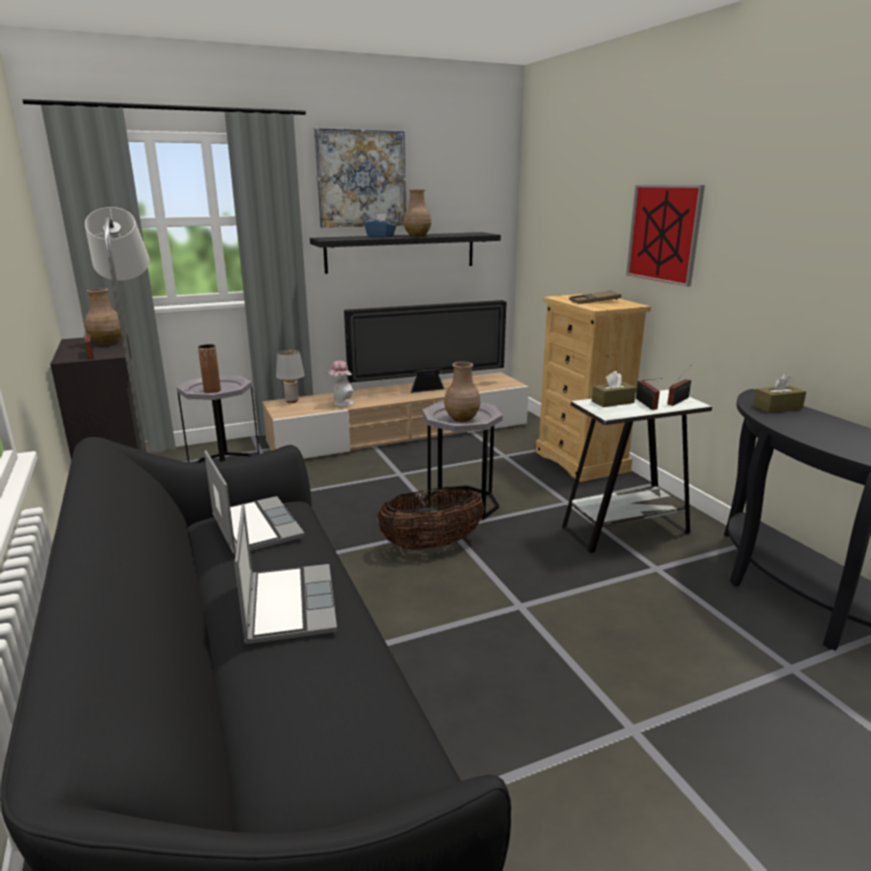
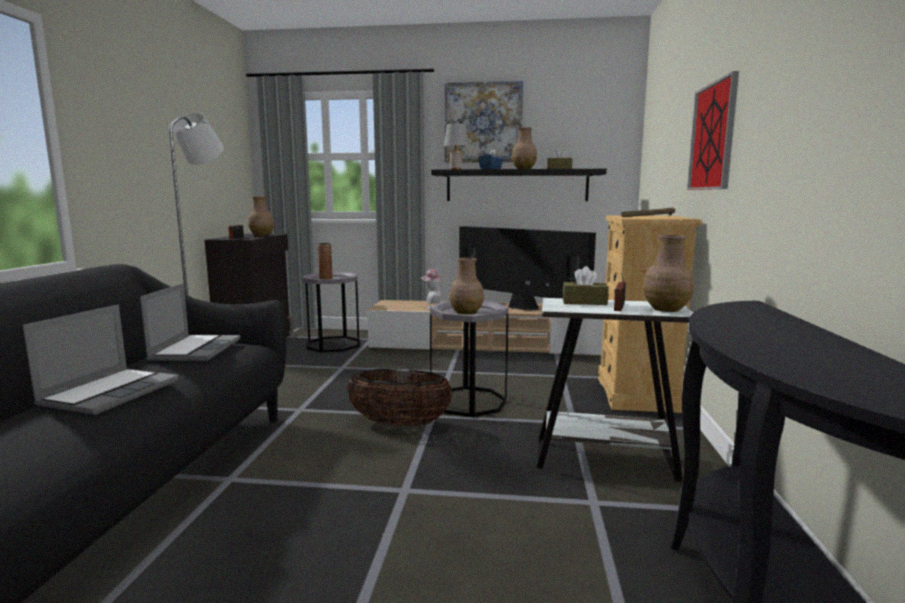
camera: 30 degrees right, 10 degrees down
(292, 400) = (401, 302): grey table lamp -> grey table lamp (456, 169)
(428, 389) = (520, 307): television -> television turned 150 degrees counterclockwise
(679, 400) = (666, 309): radio -> brown vase
(777, 407) = (750, 314): brown tissue box -> brown tissue box (559, 169)

